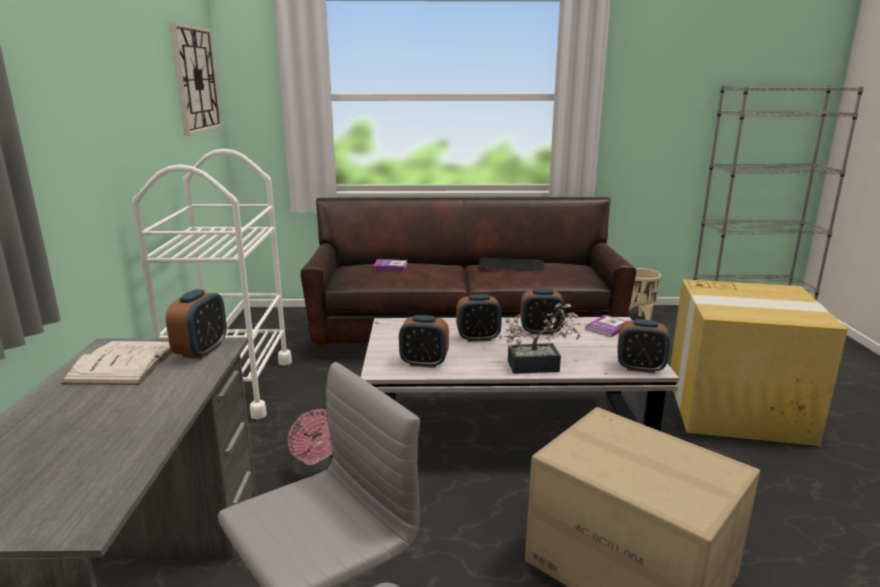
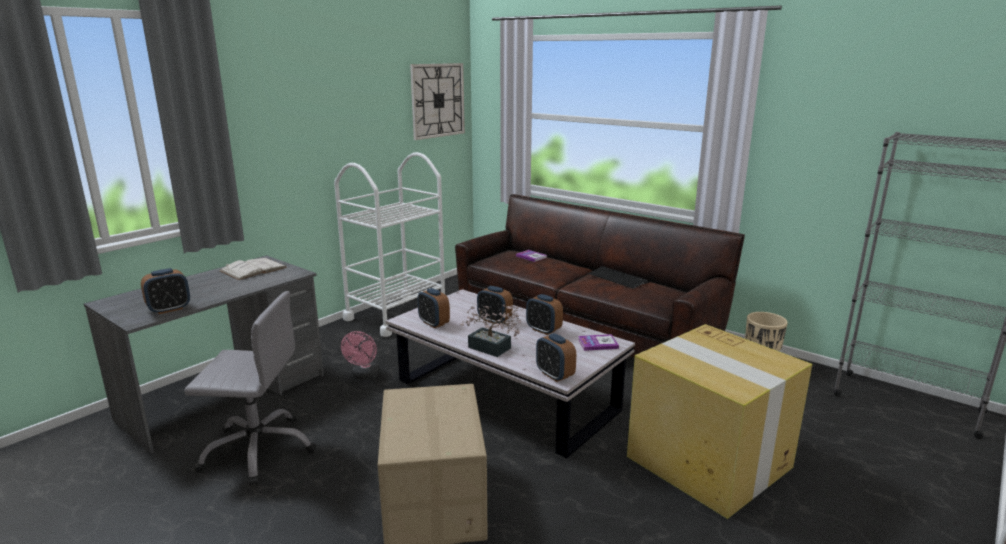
camera: 40 degrees right, 0 degrees up
(201, 351) = (286, 273): alarm clock -> alarm clock (169, 309)

